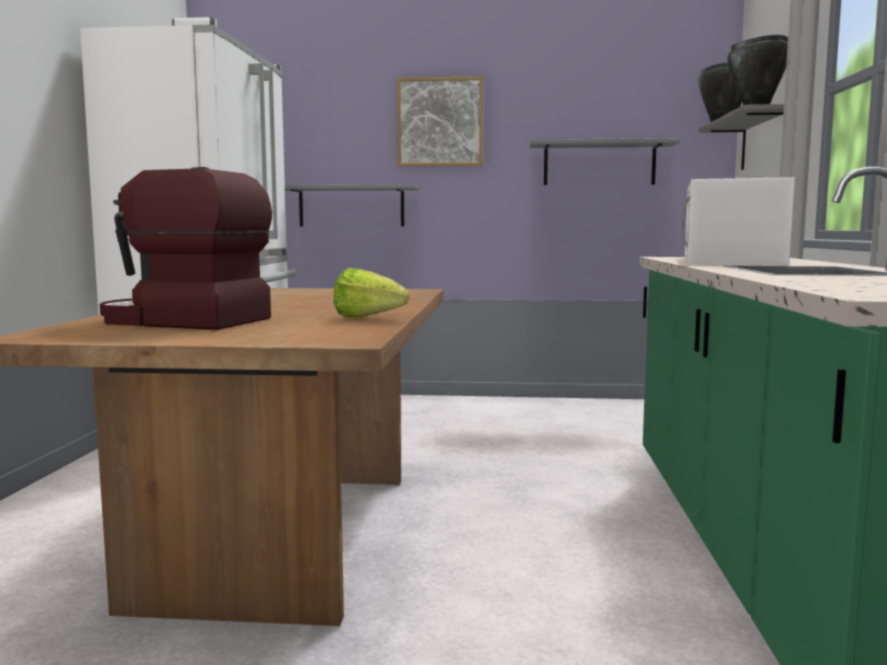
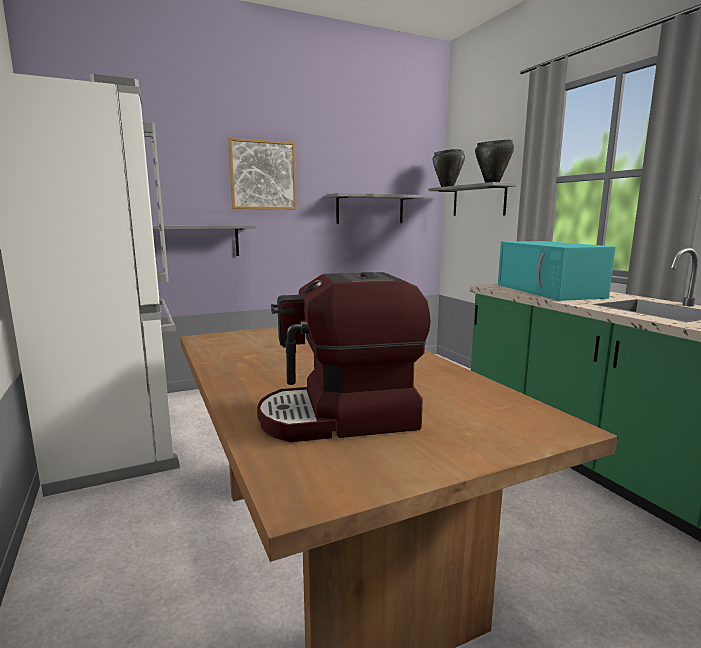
camera: 30 degrees left, 5 degrees up
(373, 319) = (463, 381): lettuce -> none
(731, 260) = (549, 291): white microwave -> turquoise microwave

